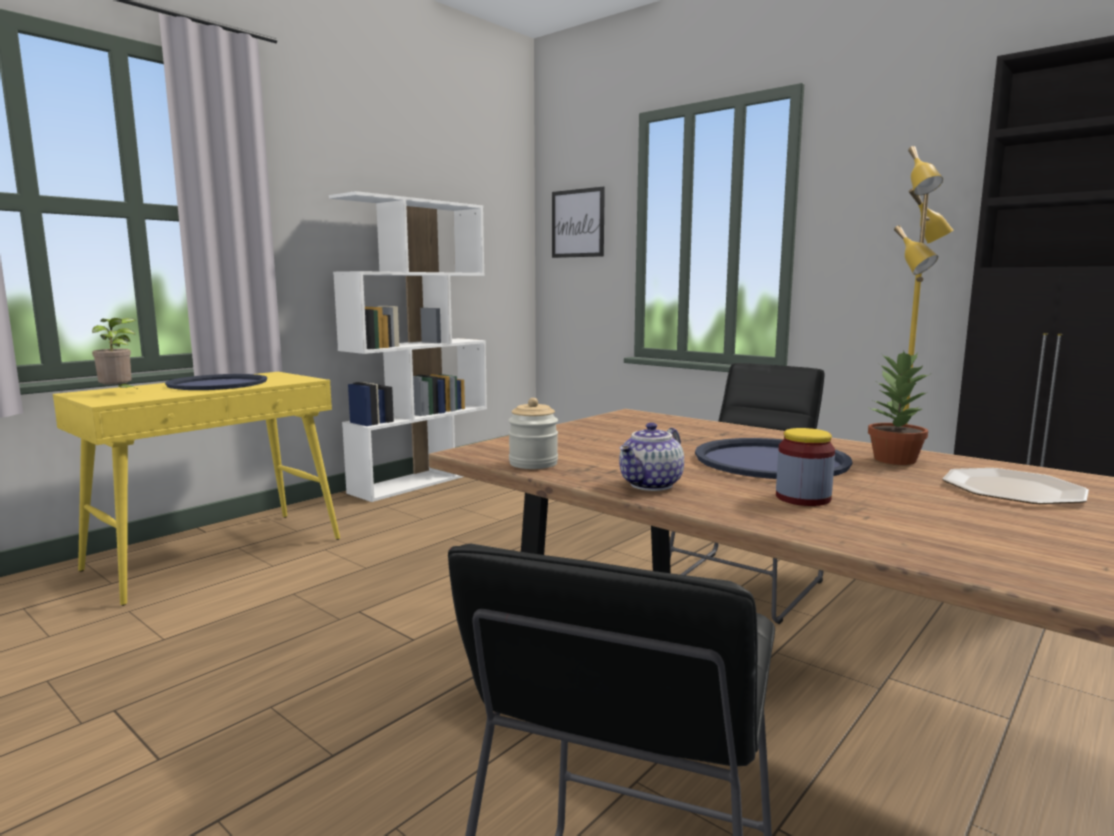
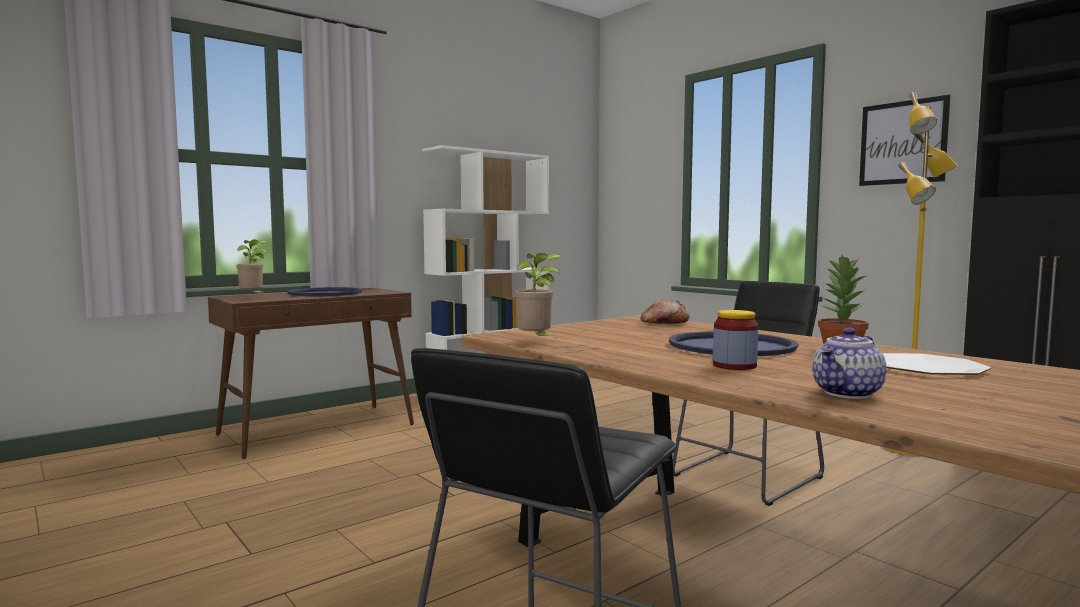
camera: 10 degrees right, 5 degrees down
(218, 553) = (318, 429): yellow console table -> brown console table
(533, 463) = (536, 342): jar -> potted plant
(577, 223) = (634, 170): picture -> picture (902, 142)
(652, 485) = (618, 355): teapot -> teapot (848, 394)
(663, 422) = (664, 323): none -> bread

